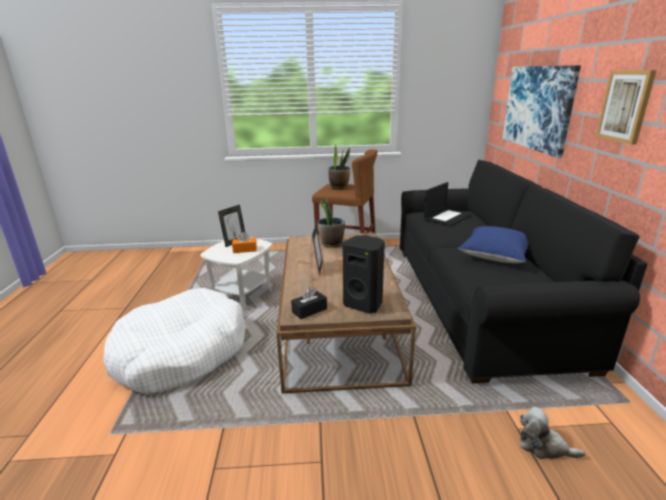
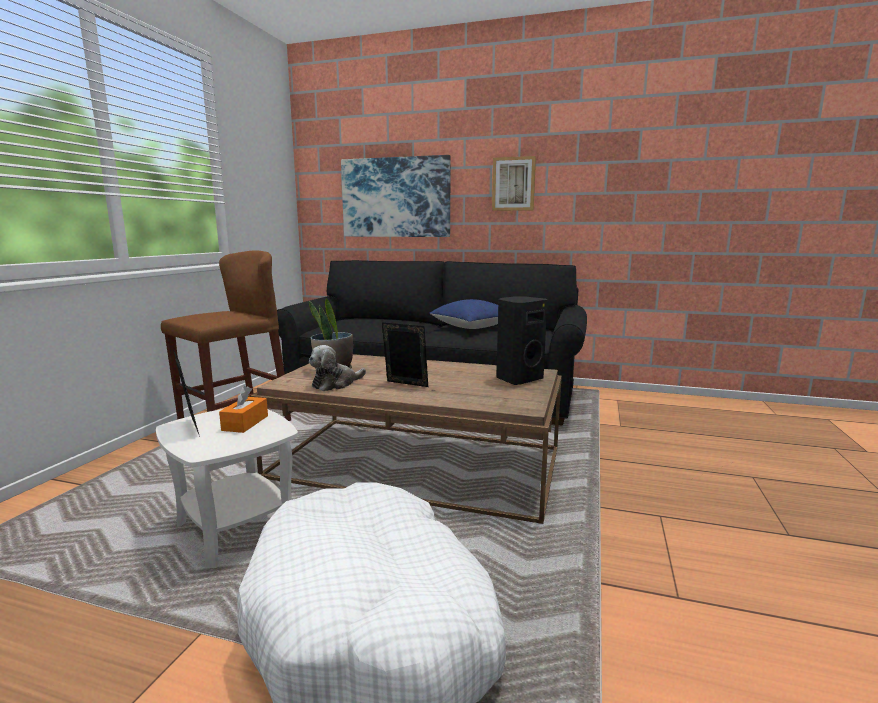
camera: 70 degrees left, 10 degrees down
(309, 310) = (517, 400): black tissue box -> none
(339, 187) = (210, 315): potted plant -> none
(447, 217) = (357, 322): laptop -> none
(543, 446) = (639, 423): plush toy -> plush toy (335, 384)

